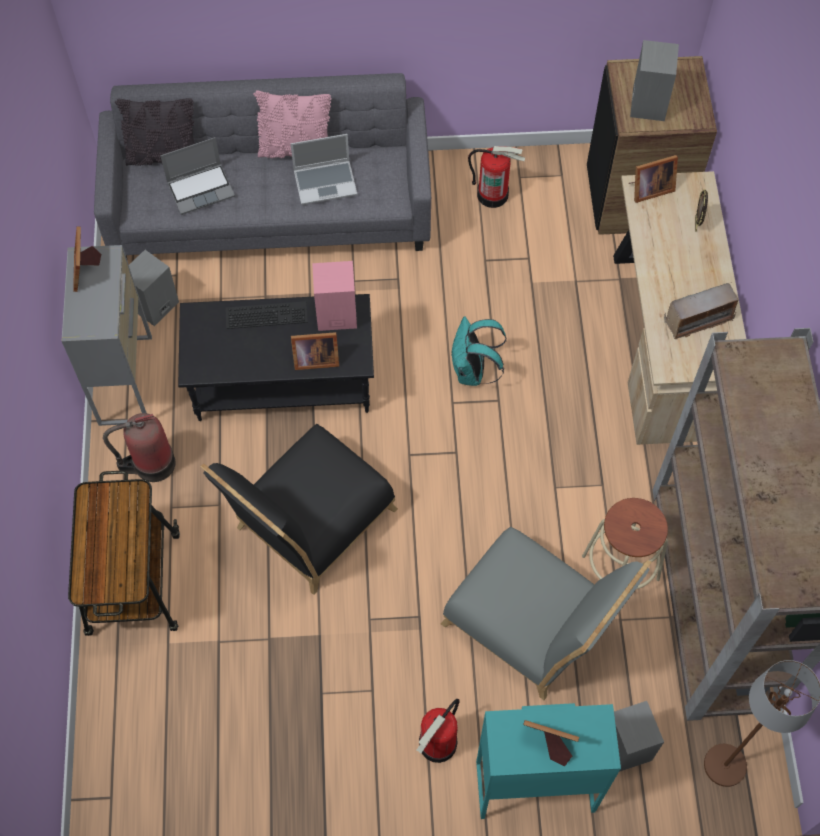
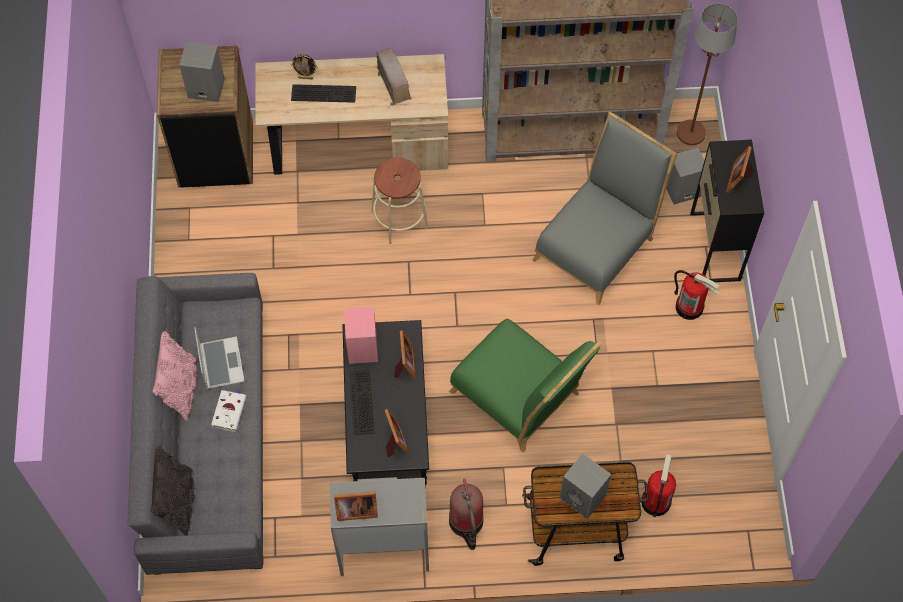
camera: 90 degrees left, 0 degrees up
(155, 306) = (308, 533): grey speaker -> grey speaker (584, 497)
(201, 189) = (220, 466): laptop -> none
(267, 193) = (229, 410): none -> white book
(309, 525) = (520, 398): black chair -> green chair
(472, 372) = (381, 279): turquoise backpack -> none
(493, 194) = (205, 260): fire extinguisher -> fire extinguisher (655, 501)
(533, 785) = (714, 248): turquoise cabinet -> black cabinet
(620, 567) = (549, 185): beige stool -> beige stool (399, 219)
(649, 189) = (270, 107): picture frame -> picture frame (395, 441)
(676, 244) = (324, 92): none -> keyboard

